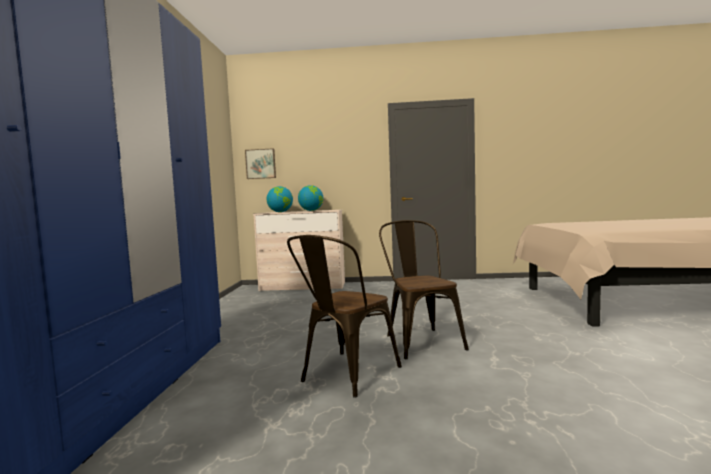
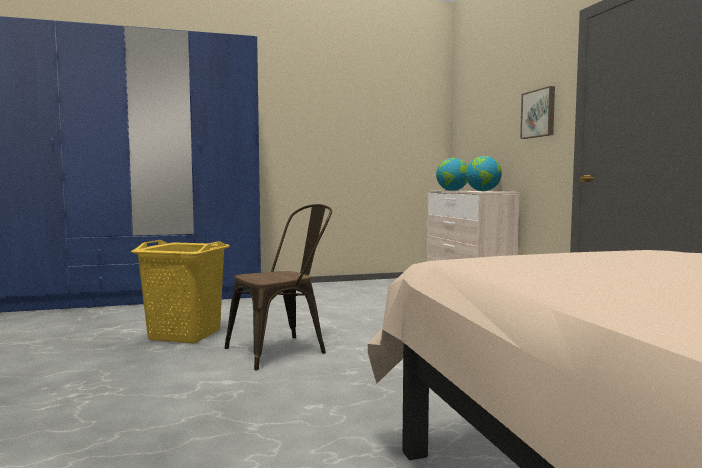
camera: 70 degrees right, 0 degrees up
(261, 164) = (465, 129): picture -> picture (539, 113)
(345, 376) = (185, 334): brown chair -> yellow laundry basket

